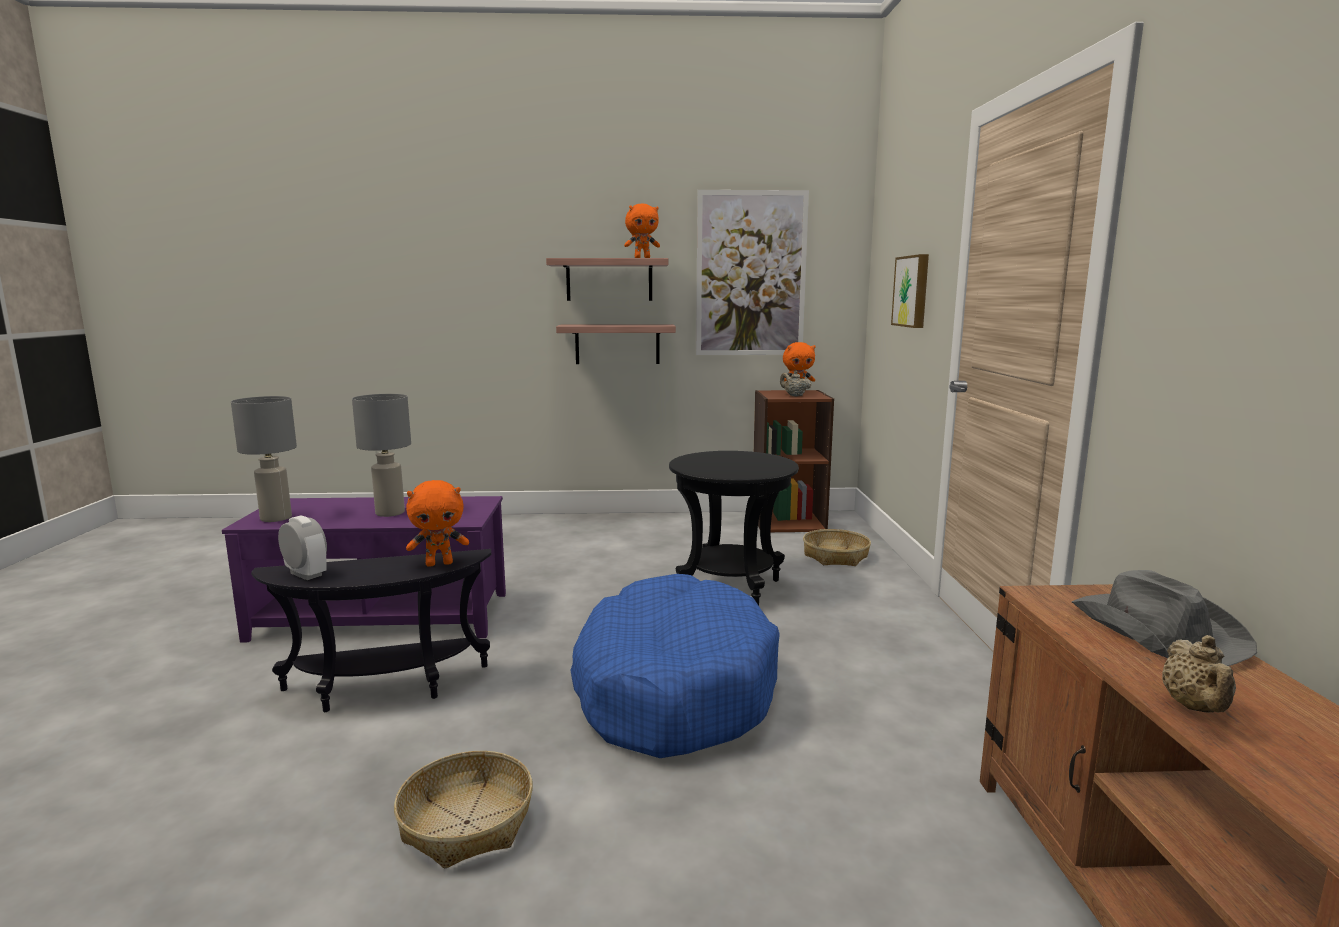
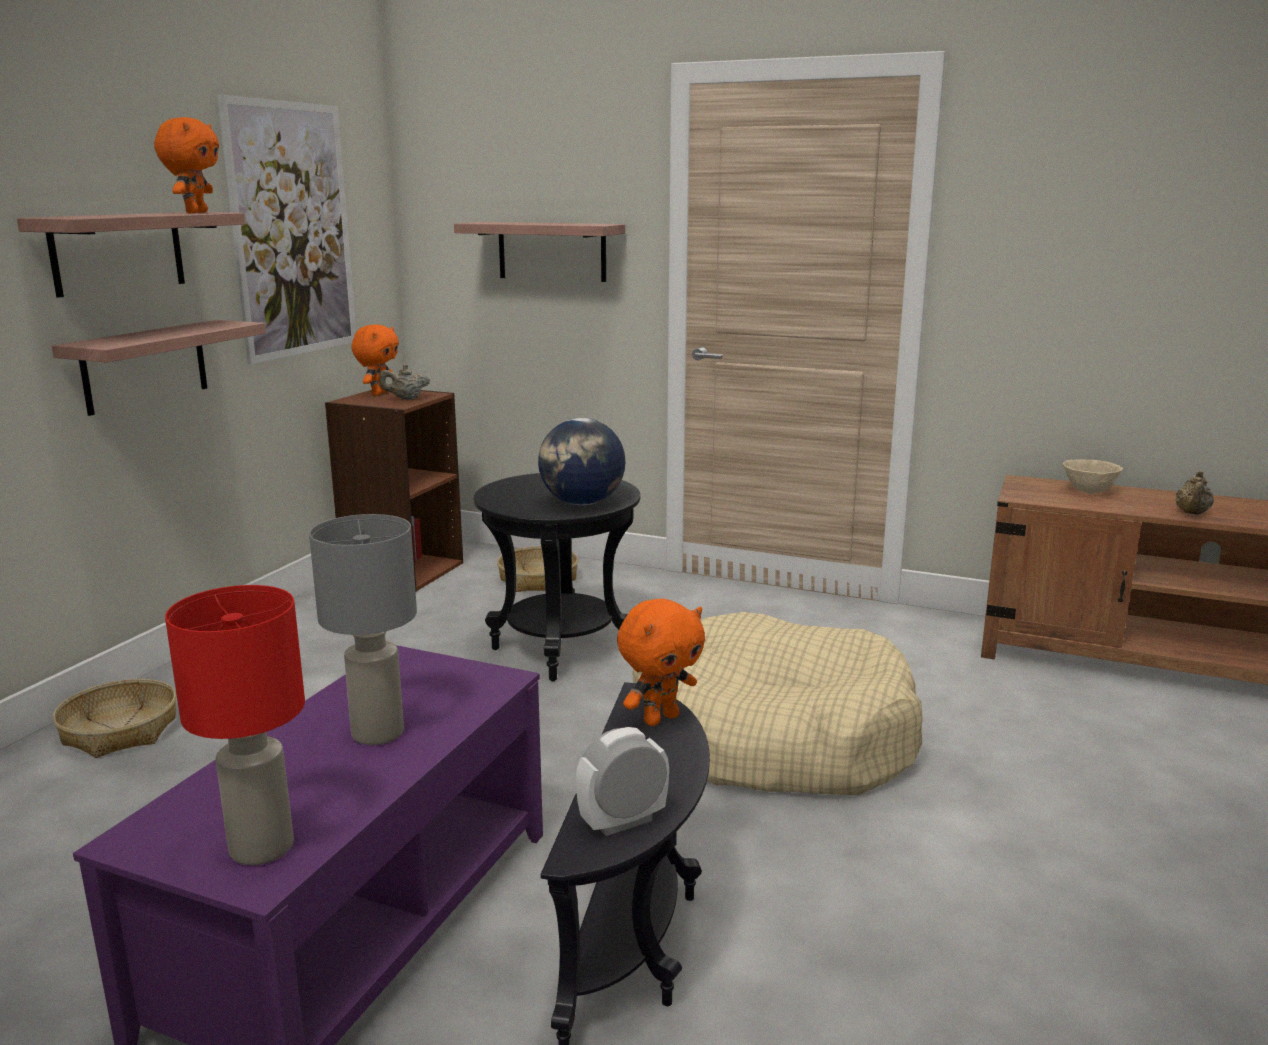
camera: 65 degrees left, 5 degrees up
(277, 518) = (262, 846): grey table lamp -> red table lamp
(439, 563) = (660, 718): orange plush toy -> orange plush toy turned 45 degrees clockwise
(467, 823) = (973, 901): basket -> basket (120, 731)
(673, 688) = (771, 737): blue dog bed -> beige dog bed
(719, 470) = (582, 503): none -> globe
(913, 291) = (552, 251): picture -> shelf
(1155, 631) = (1088, 491): grey hat -> beige bowl
(1195, 708) = (1192, 513): beige teapot -> beige teapot turned 75 degrees clockwise

